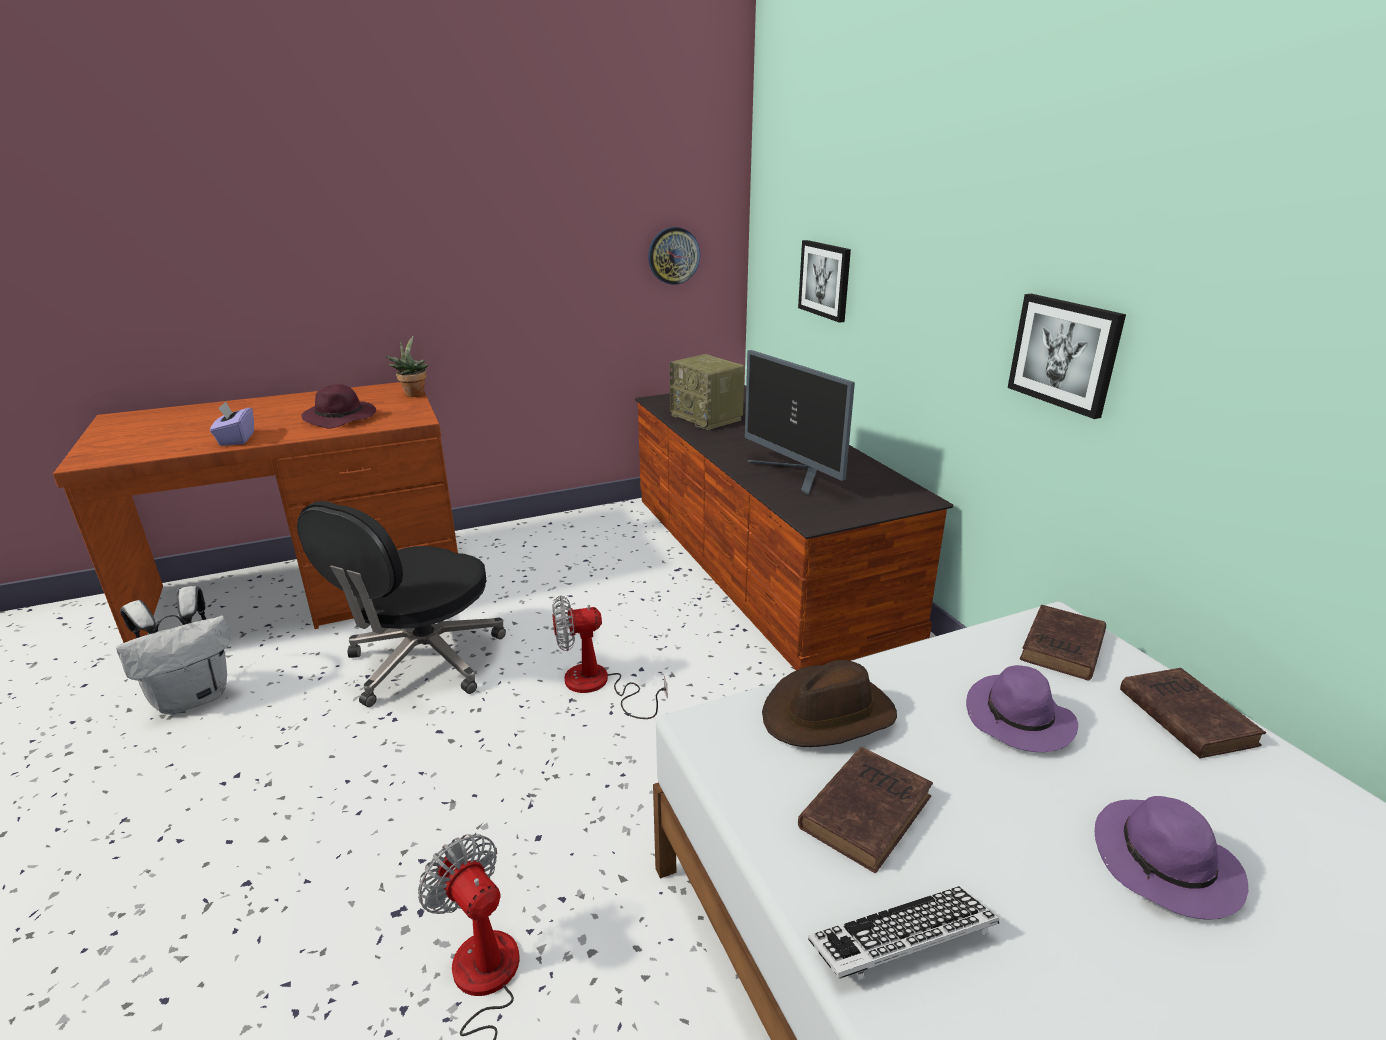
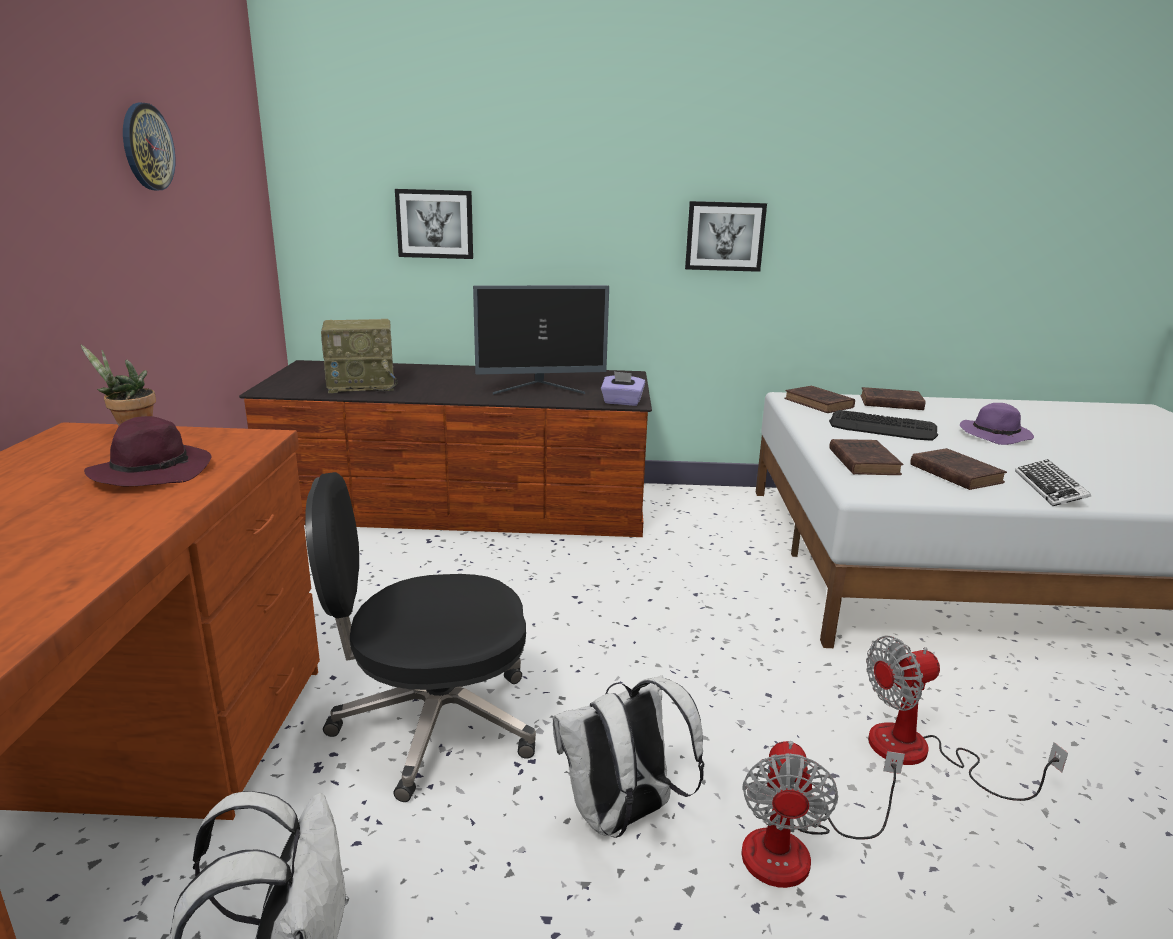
camera: 65 degrees left, 5 degrees down
(236, 439) = (103, 540): purple tissue box -> purple tissue box (622, 402)
(339, 783) = (622, 817): none -> white backpack
(423, 662) = (432, 724): black office chair -> black office chair turned 120 degrees clockwise
(598, 686) = (581, 622): fan -> fan (796, 849)
(673, 255) = (232, 217): wall clock -> wall clock (147, 147)
(829, 714) = (863, 461): brown hat -> brown book
(1019, 719) = (882, 428): purple hat -> keyboard

